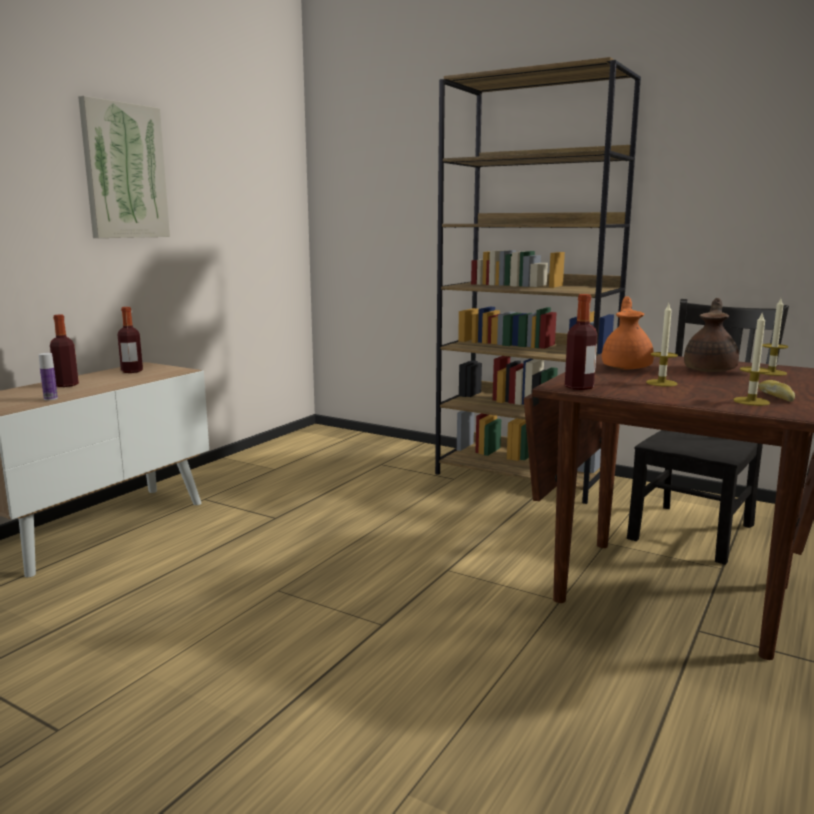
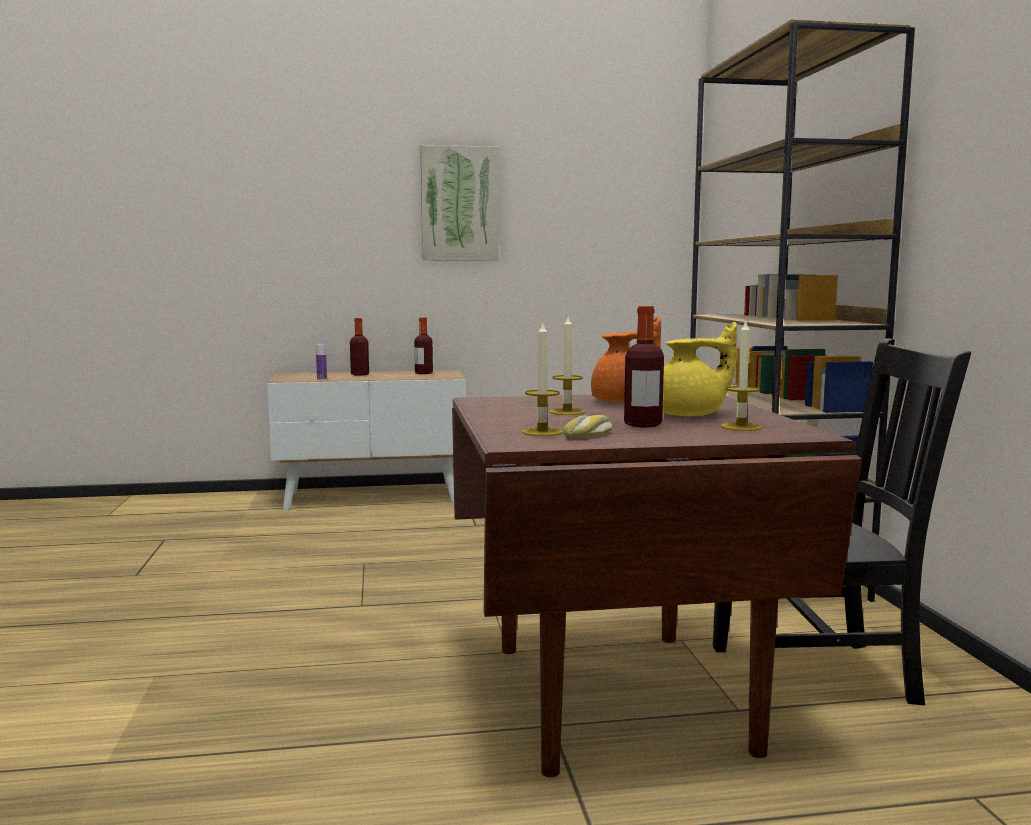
camera: 50 degrees right, 5 degrees down
(579, 387) = (485, 402): bottle -> bottle (643, 424)
(710, 370) = (691, 415): brown teapot -> yellow teapot

